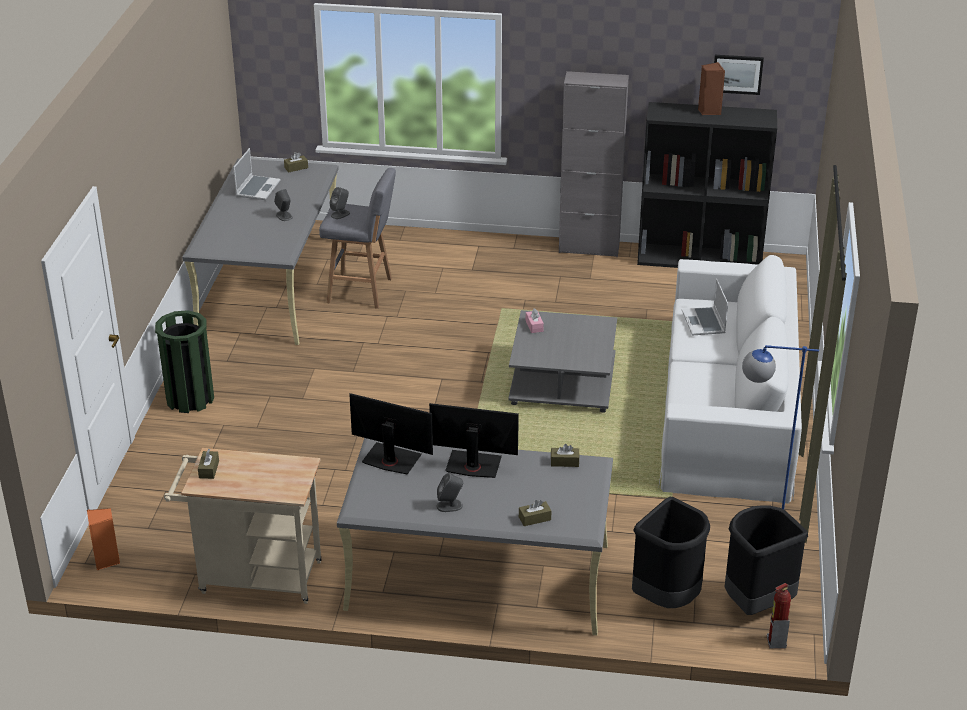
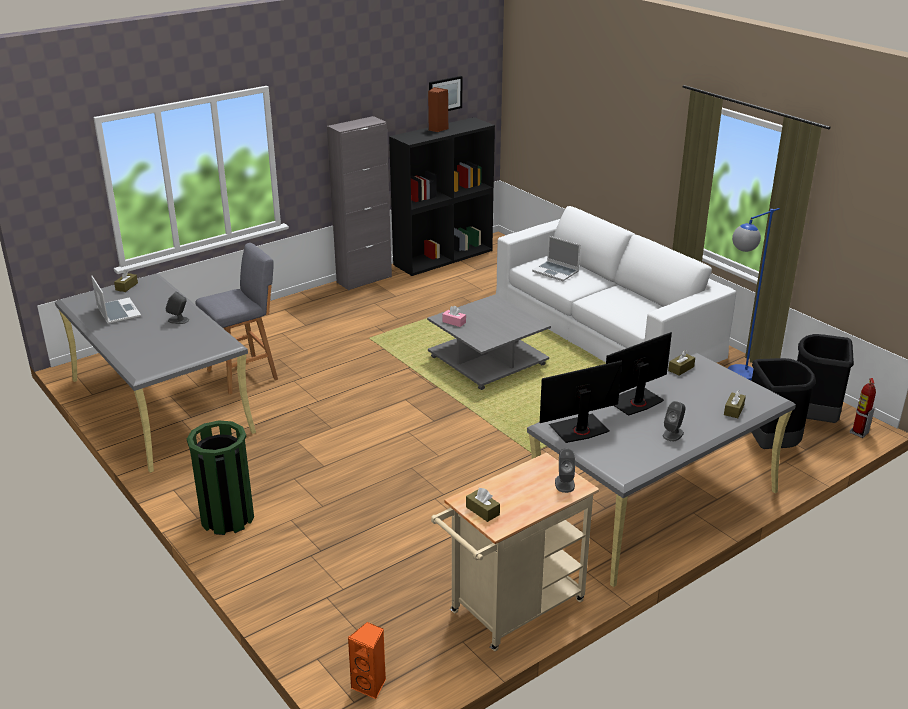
camera: 45 degrees left, 5 degrees down
(340, 214) = (220, 302): grey speaker -> grey speaker (564, 483)

